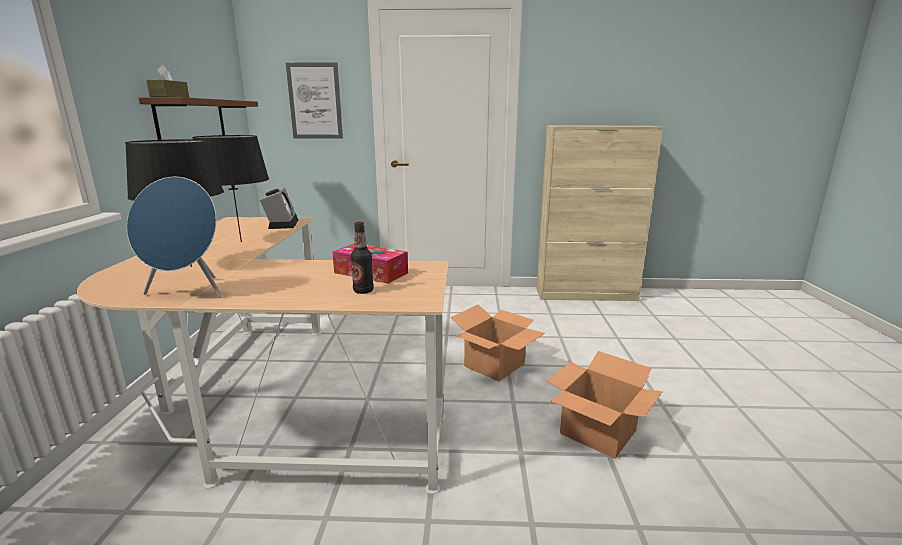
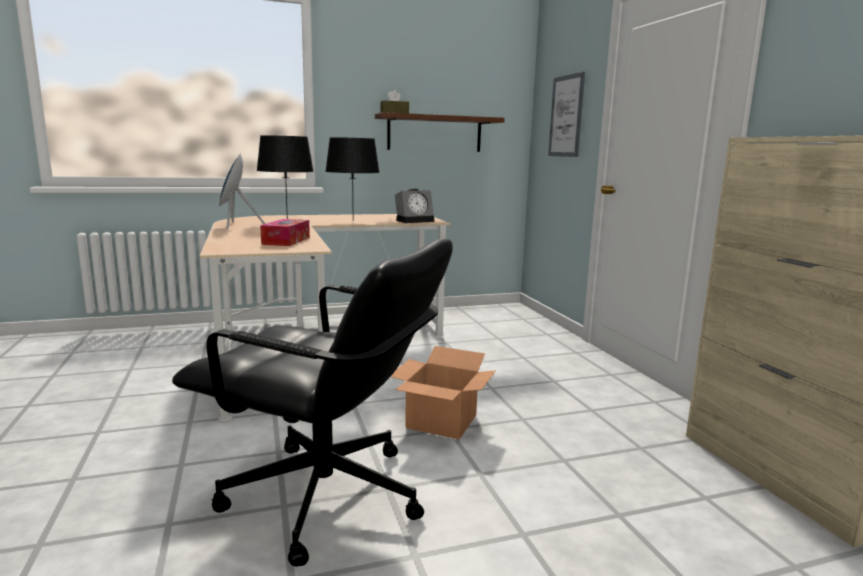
camera: 70 degrees right, 5 degrees down
(363, 291) = (242, 242): bottle -> none
(599, 432) = (326, 498): cardboard box -> black office chair

